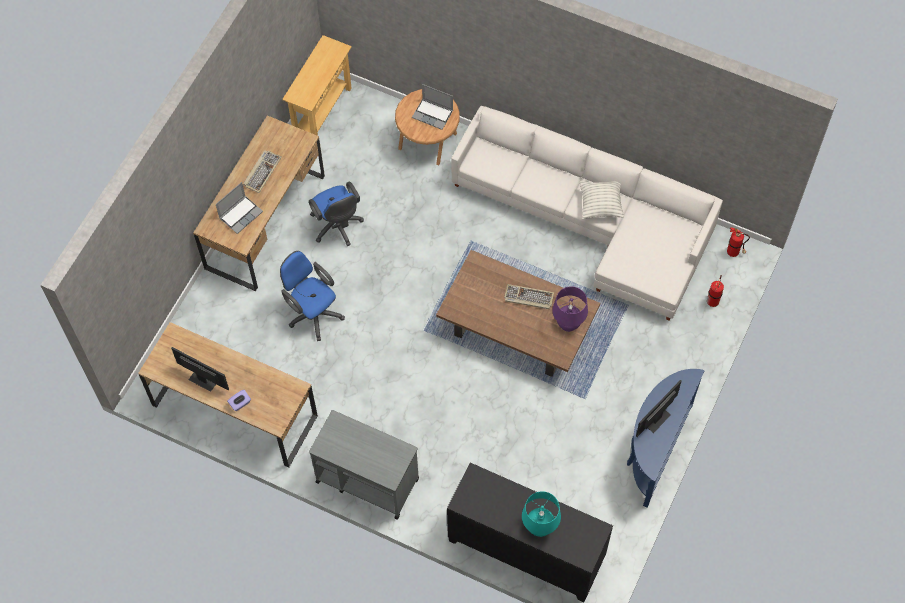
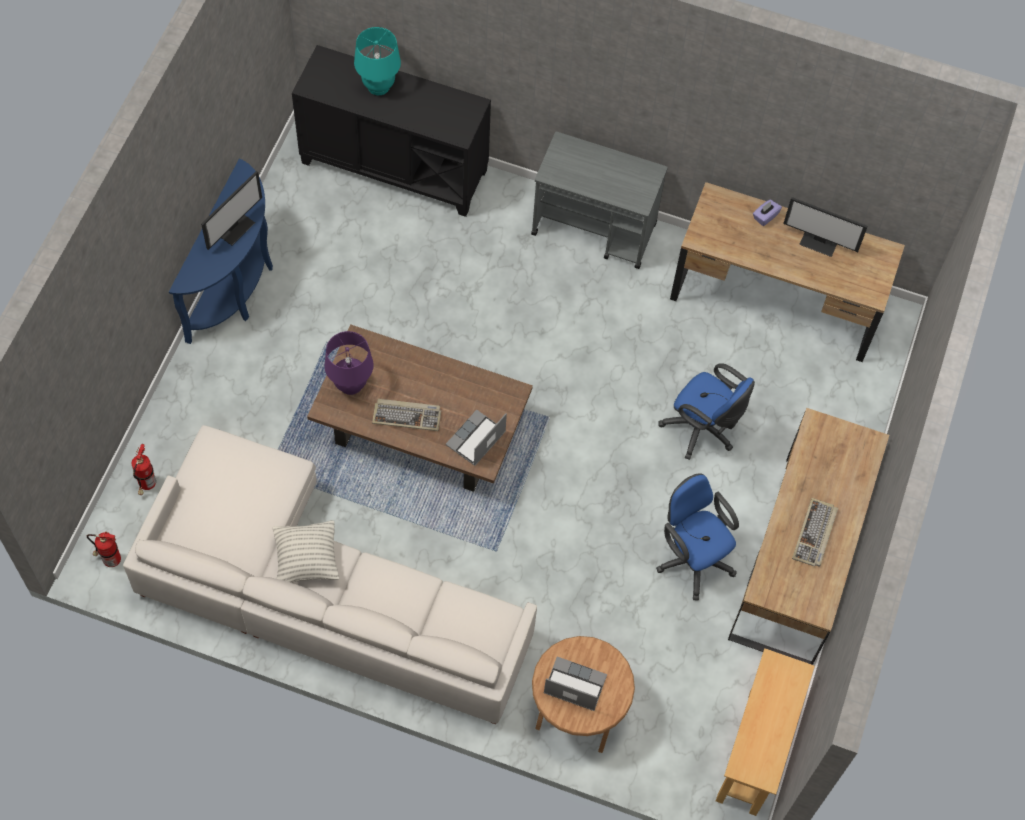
camera: 170 degrees right, 0 degrees up
(241, 214) = (829, 466): laptop -> laptop (476, 440)

